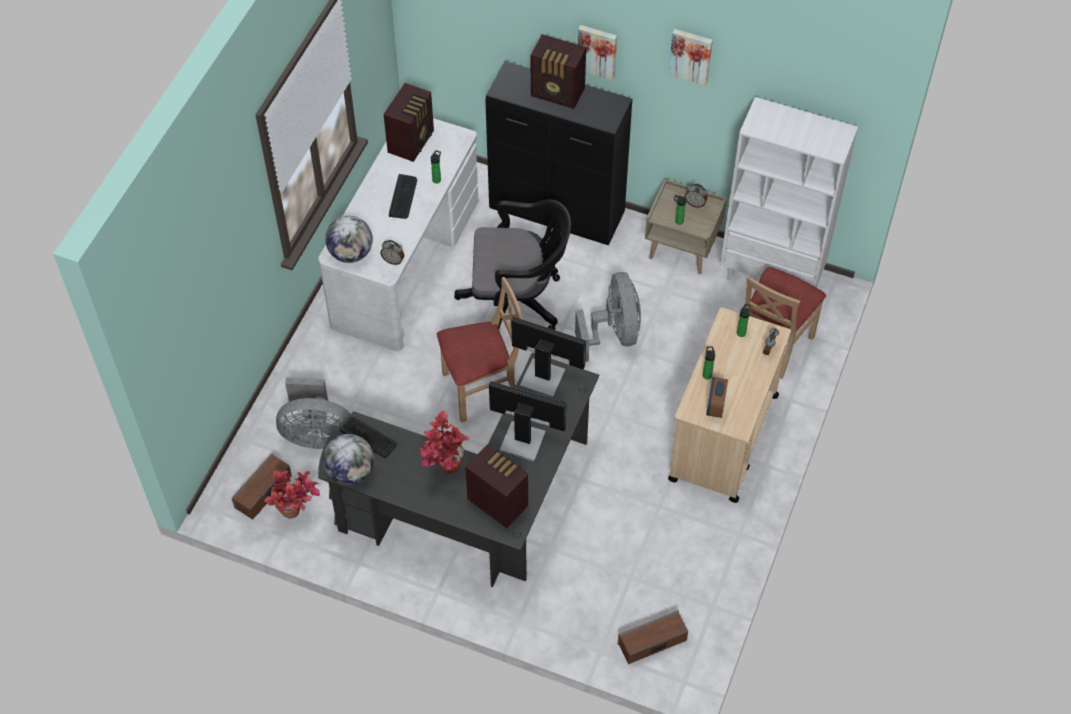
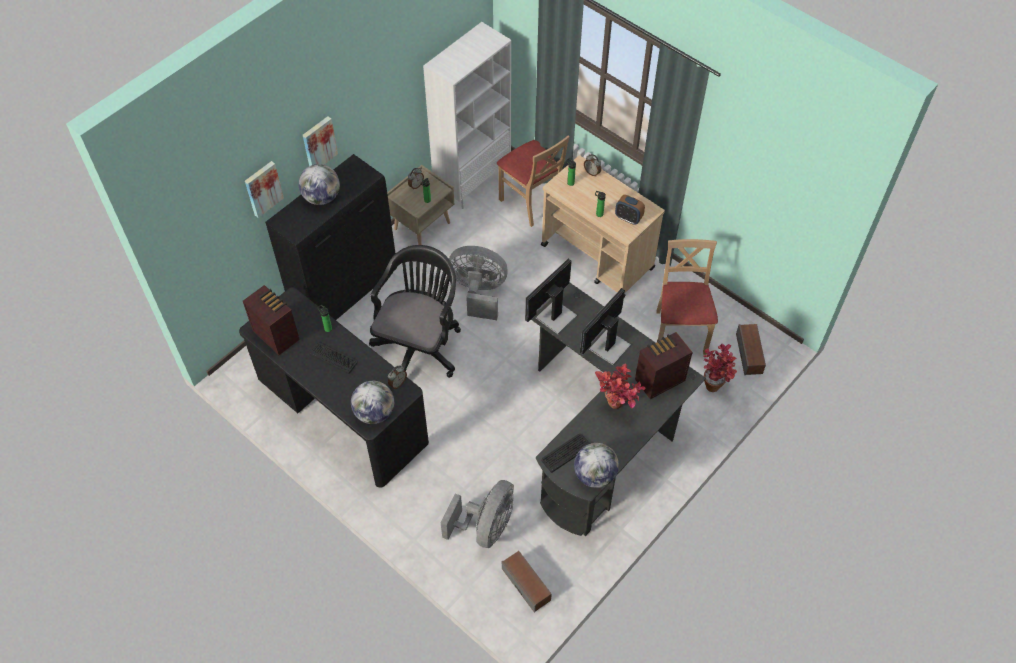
camera: 70 degrees left, 0 degrees up
(297, 513) = (557, 563): potted plant -> potted plant (715, 383)
(405, 263) = (341, 412): white desk -> black desk
(481, 388) = (491, 394): beige chair -> beige chair (679, 332)
(558, 93) = (322, 197): radio -> globe
(691, 55) = (376, 79): picture -> picture (263, 188)

